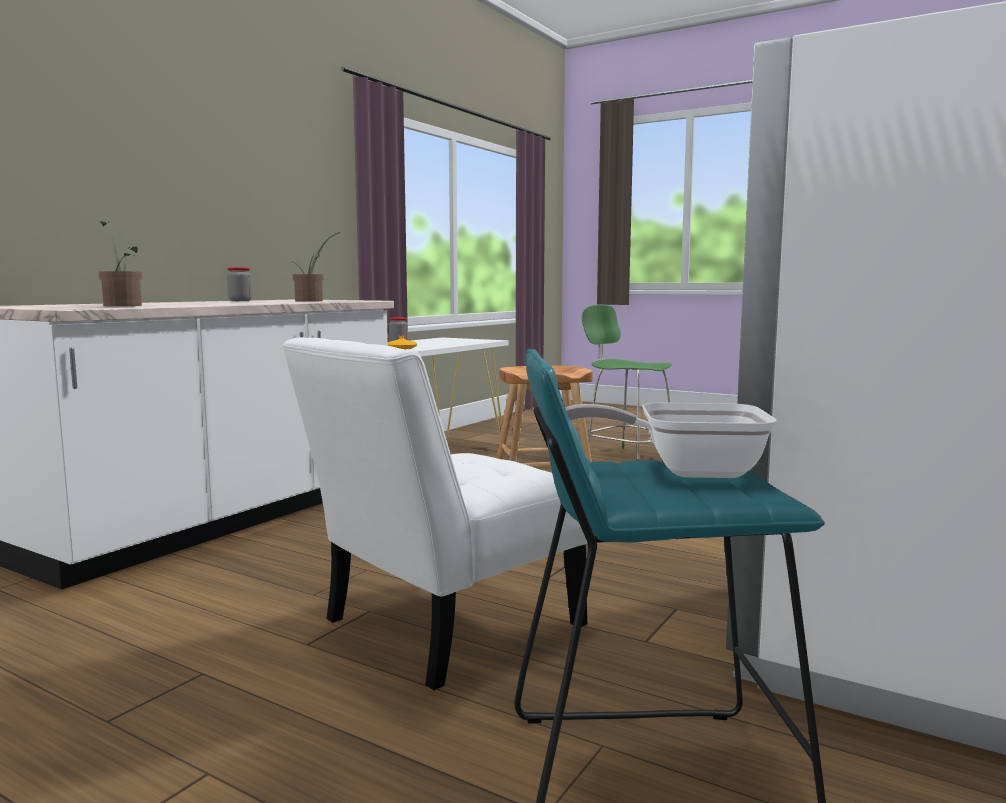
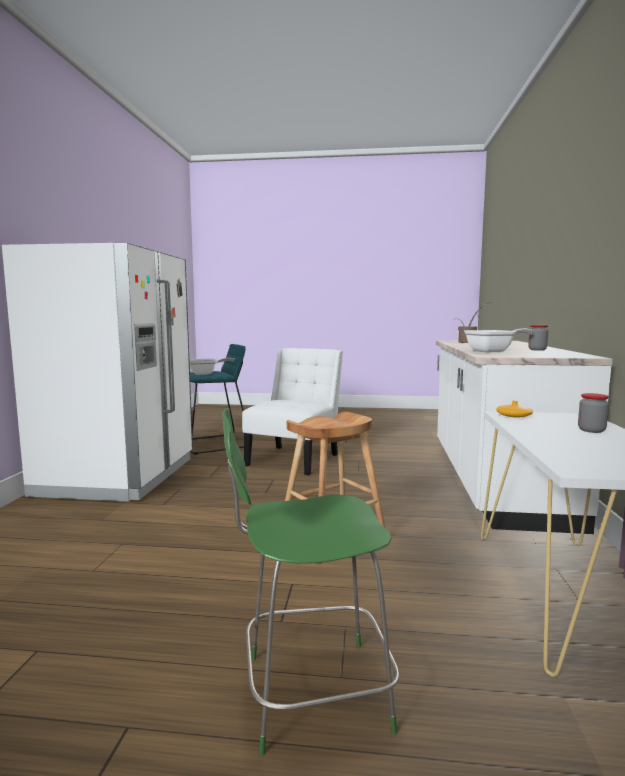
camera: 155 degrees right, 0 degrees up
(312, 301) = (493, 351): potted plant -> frying pan
(627, 457) = (310, 692): green chair -> green chair turned 150 degrees clockwise

